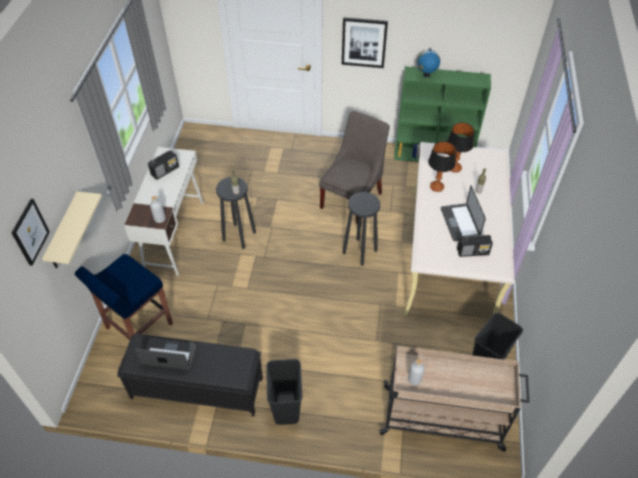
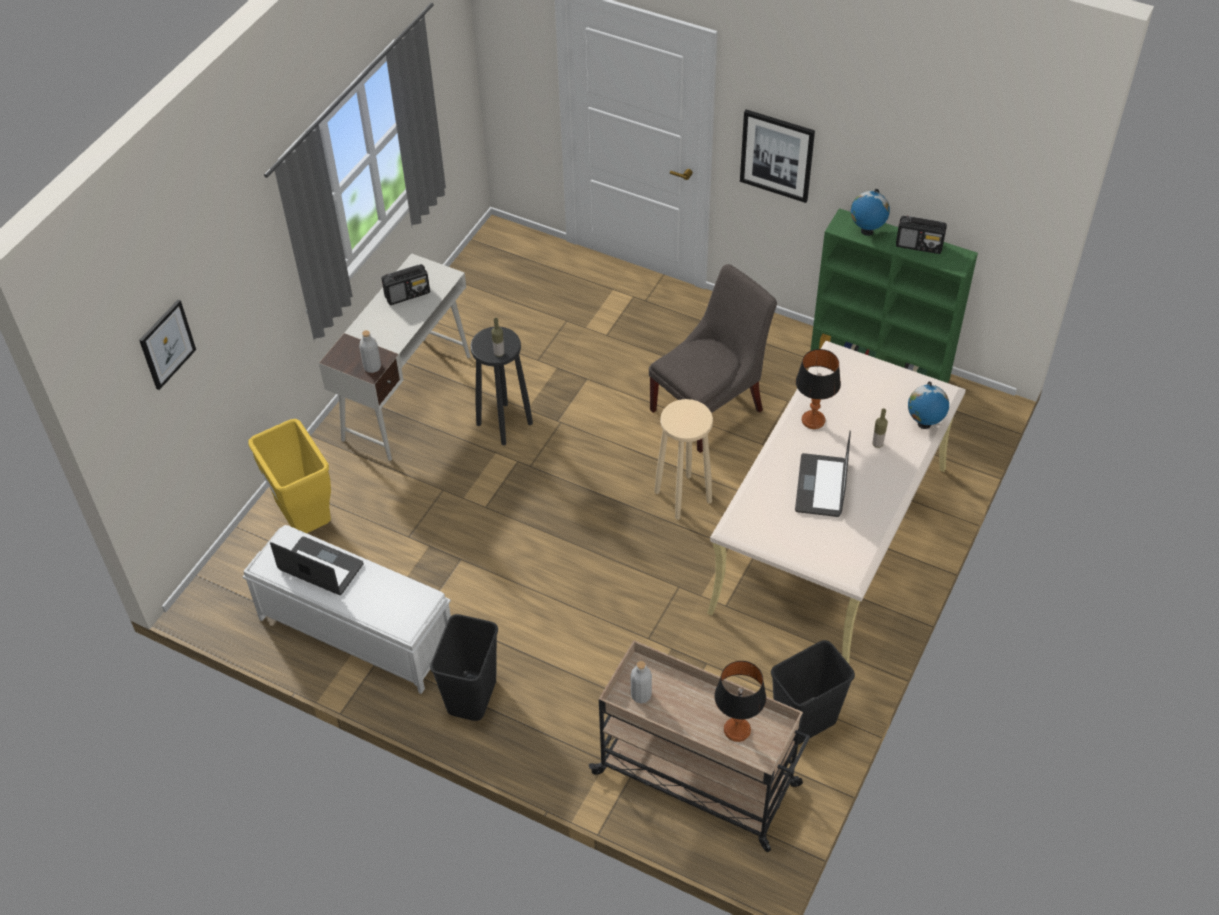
camera: 20 degrees right, 0 degrees up
(64, 233) = (220, 355): beige shelf -> none
(138, 327) = (305, 521): blue stool -> yellow trash can
(196, 388) = (355, 631): black bench -> white bench
(360, 251) = (683, 496): black stool -> beige stool
(454, 168) = (858, 396): table lamp -> table lamp (736, 730)
(473, 251) = (818, 536): radio -> radio (919, 245)
(497, 174) = (924, 424): none -> globe

